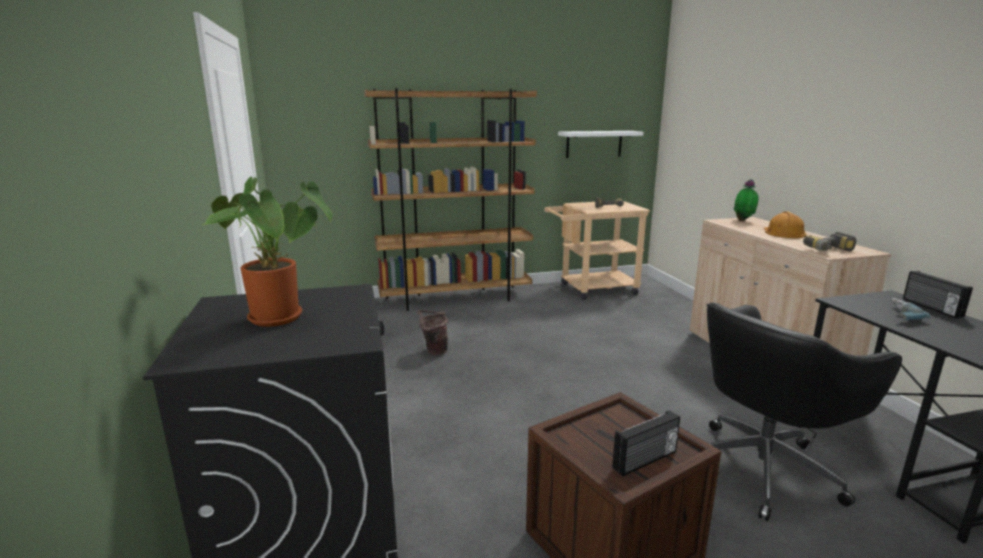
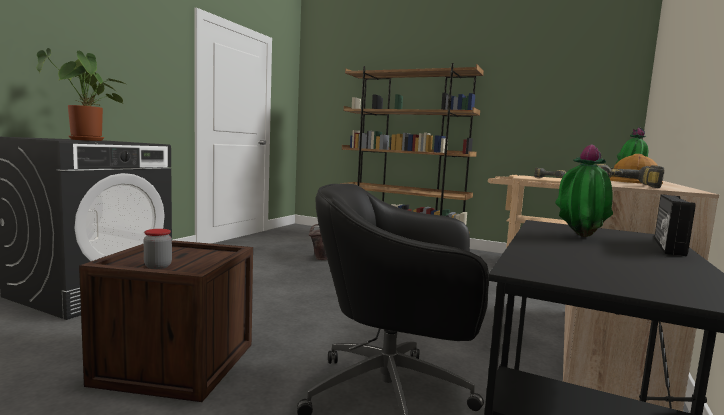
camera: 40 degrees right, 10 degrees down
(594, 144) = (558, 120): white shelf -> none
(646, 460) = (158, 266): radio -> jar
(896, 314) = (579, 237): power drill -> potted plant

